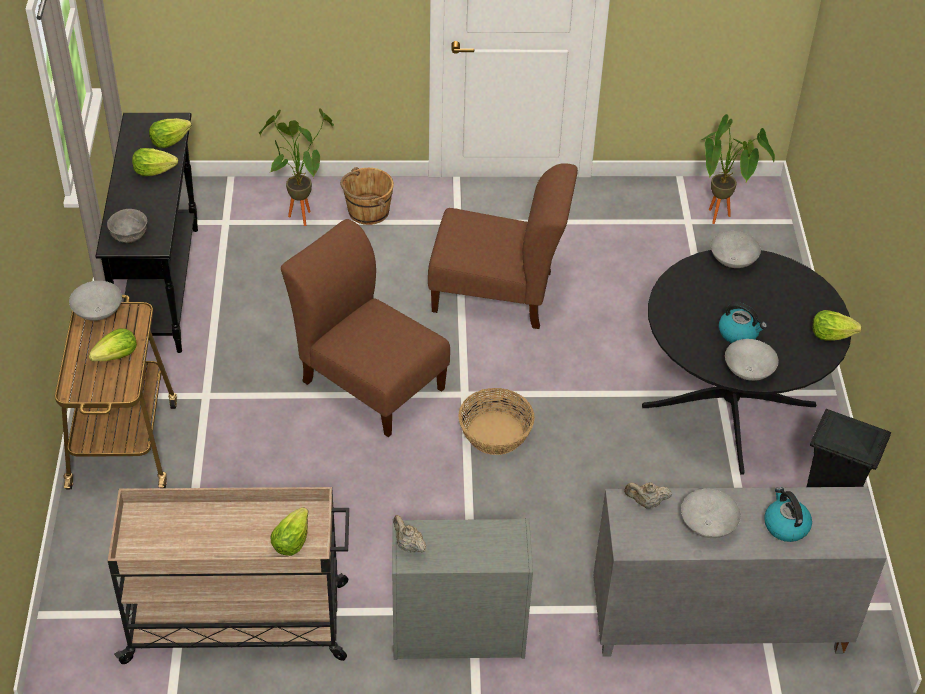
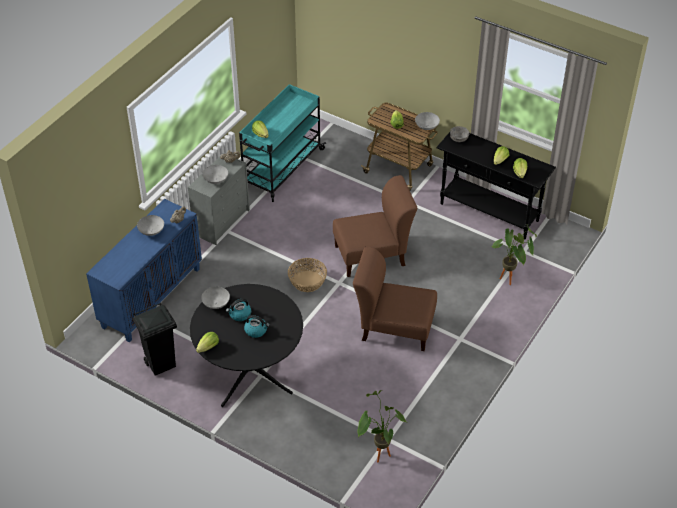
camera: 125 degrees right, 0 degrees up
(239, 622) = (281, 169): beige cart -> turquoise cart
(367, 211) = (494, 307): brown bucket -> none
(498, 294) = (394, 327): brown chair -> brown chair turned 60 degrees clockwise
(716, 625) = (151, 297): grey cabinet -> blue cabinet
(733, 261) = (284, 342): grey bowl -> grey bowl (215, 180)
(785, 525) = (128, 253): kettle -> kettle (256, 330)

